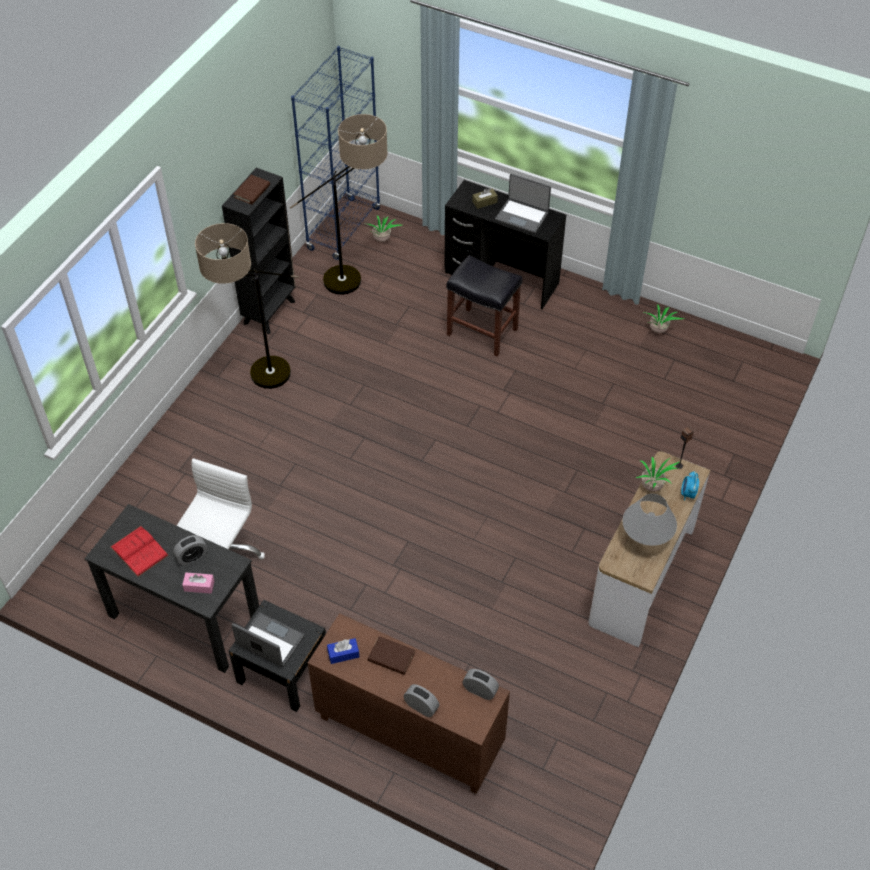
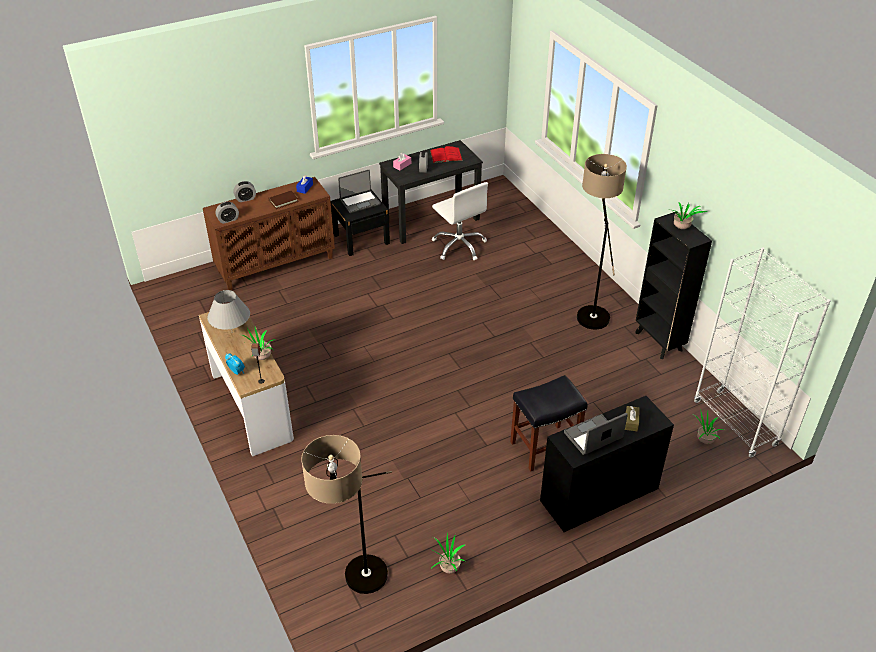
camera: 125 degrees right, 10 degrees down
(252, 191) = (682, 228): brown book -> potted plant
(344, 229) = (735, 423): blue bookcase -> white bookcase
(357, 280) = (661, 403): floor lamp -> floor lamp (355, 588)

